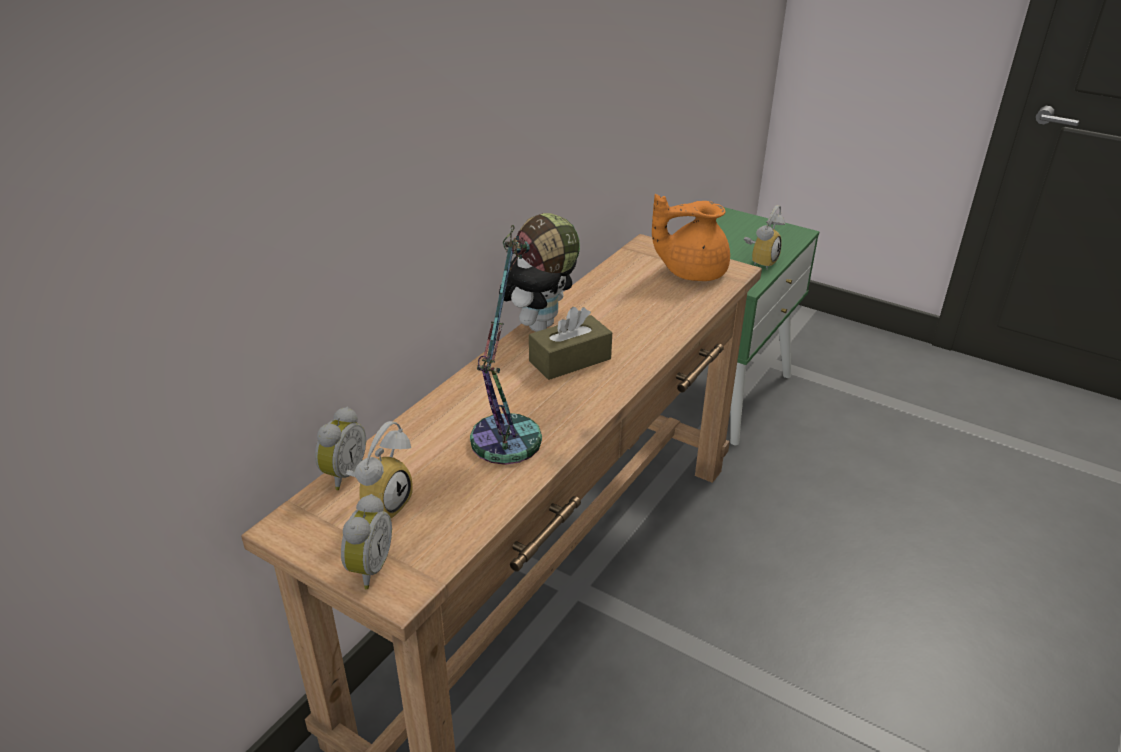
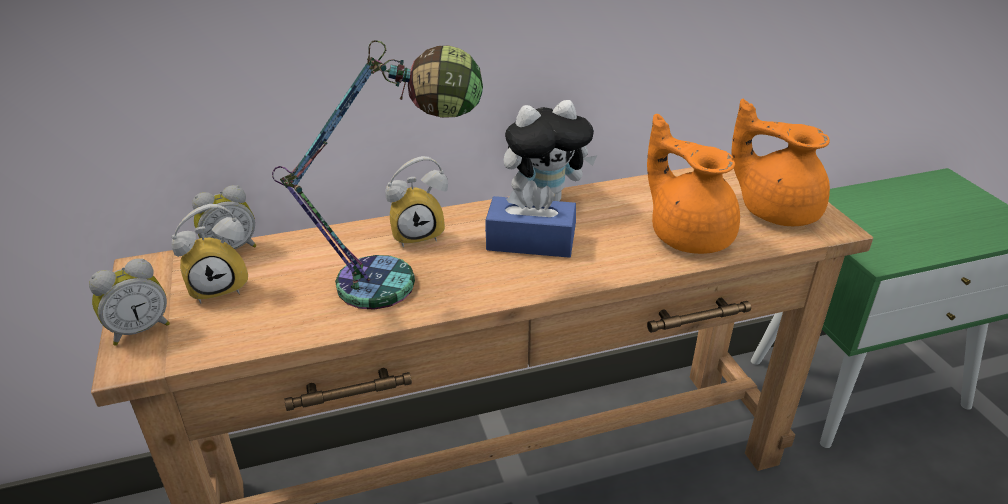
camera: 40 degrees right, 0 degrees up
(570, 360) = (530, 241): brown tissue box -> blue tissue box
(662, 310) = (688, 234): none -> orange teapot
(760, 261) = (931, 241): alarm clock -> alarm clock (418, 233)

